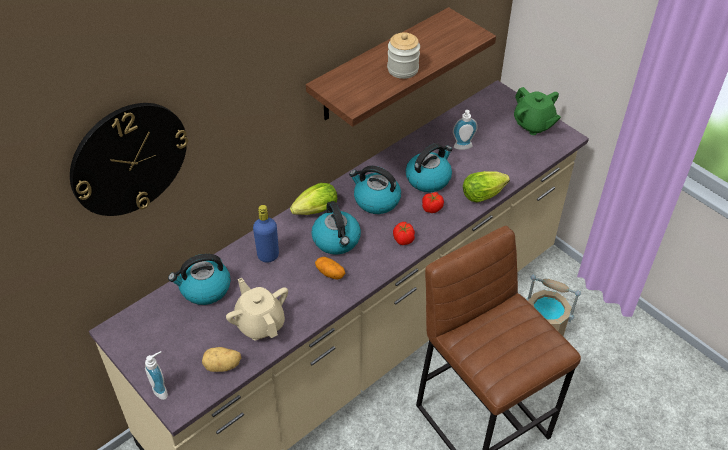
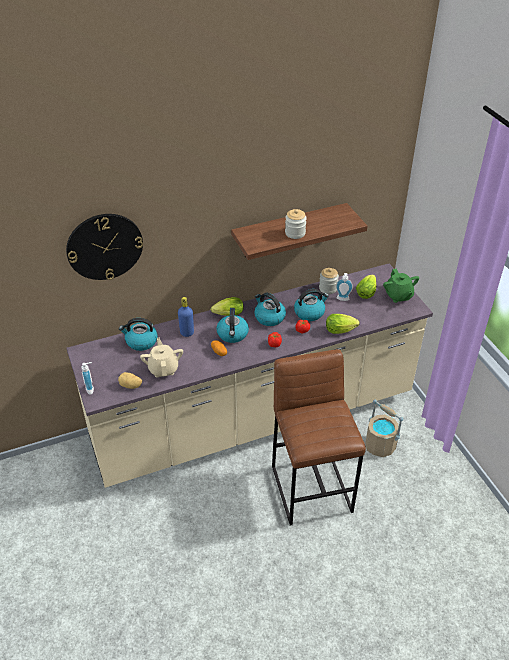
camera: 20 degrees right, 5 degrees down
(435, 136) = (328, 288): none -> jar
(490, 129) = (367, 292): none -> lettuce

